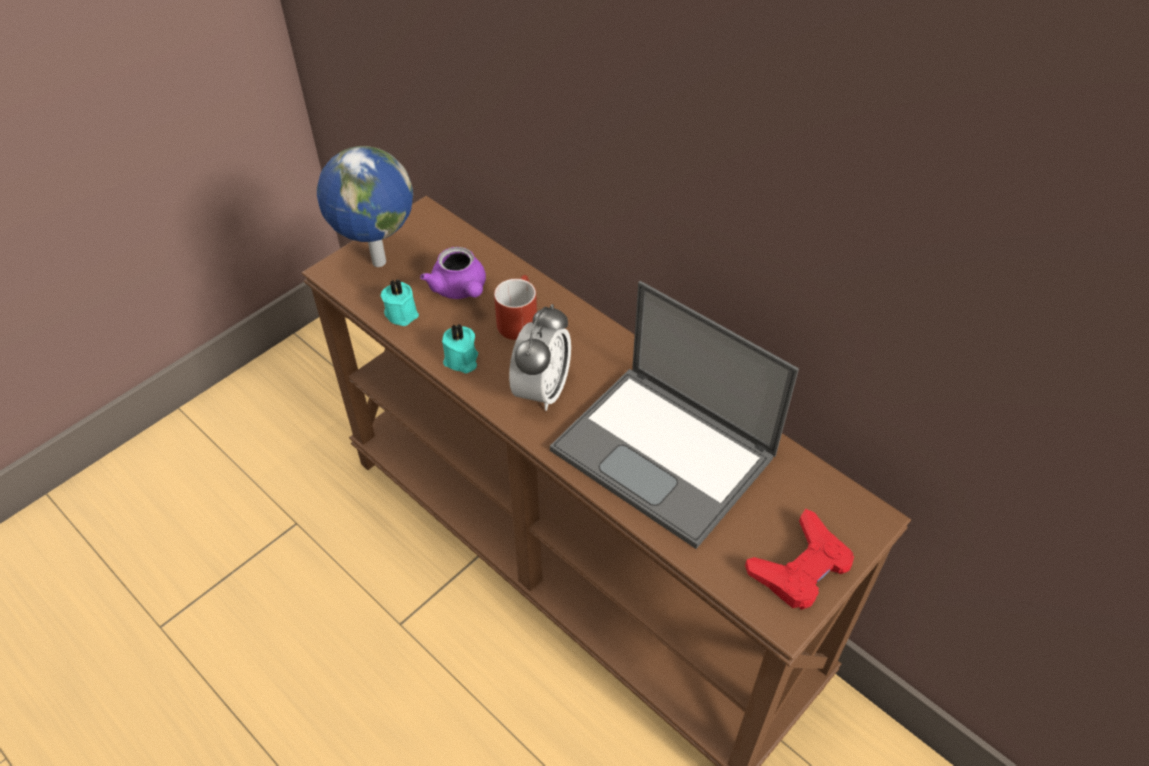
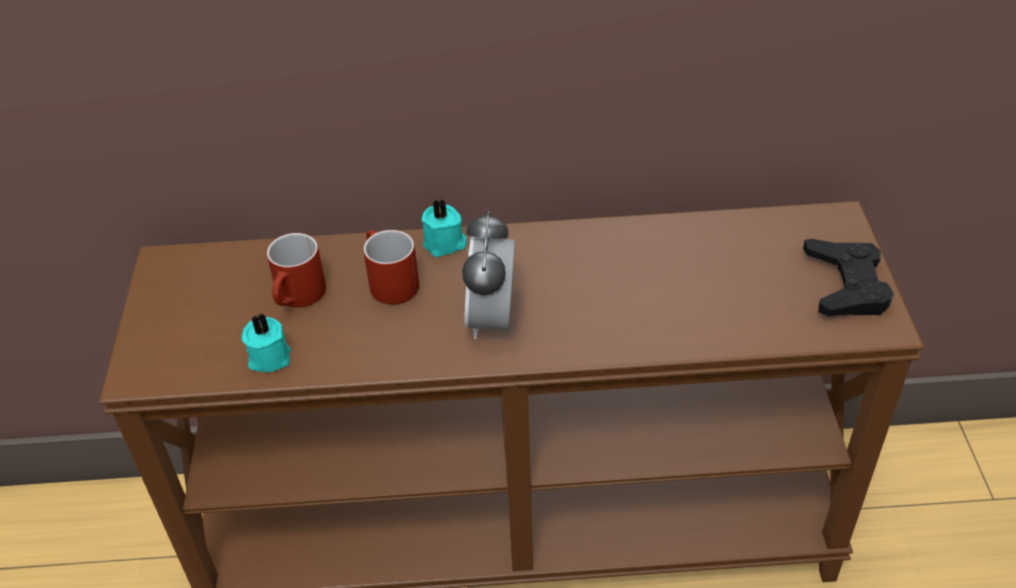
camera: 45 degrees left, 5 degrees down
(377, 262) = (175, 334): globe -> none
(460, 290) = (299, 298): purple teapot -> red mug
(461, 360) = (386, 351): turquoise candle -> turquoise candle (445, 244)
(542, 390) = (491, 319): alarm clock -> alarm clock turned 150 degrees counterclockwise
(666, 453) = (653, 287): laptop -> none
(801, 567) = (846, 285): red game controller -> black game controller

